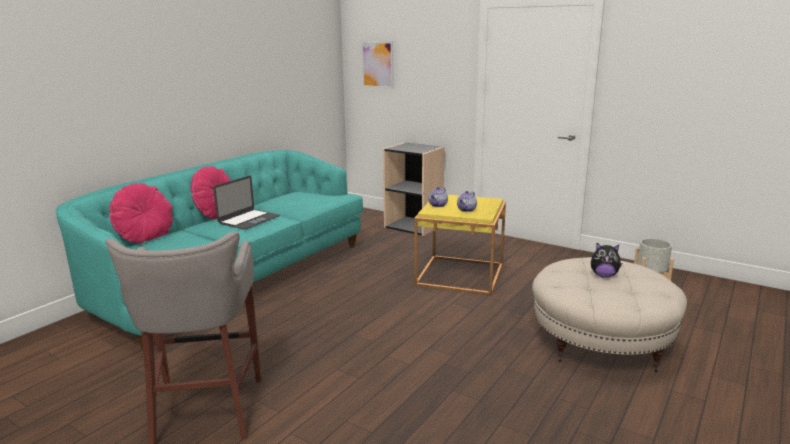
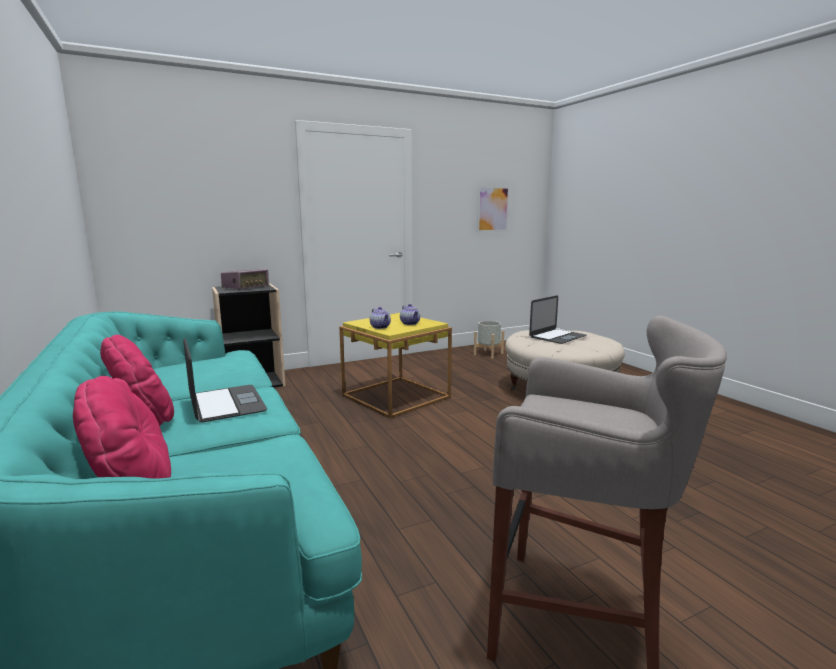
camera: 60 degrees left, 5 degrees down
(377, 64) = (151, 191): picture -> picture (492, 209)
(415, 147) = (246, 287): none -> radio
(604, 275) = (557, 336): plush toy -> laptop

